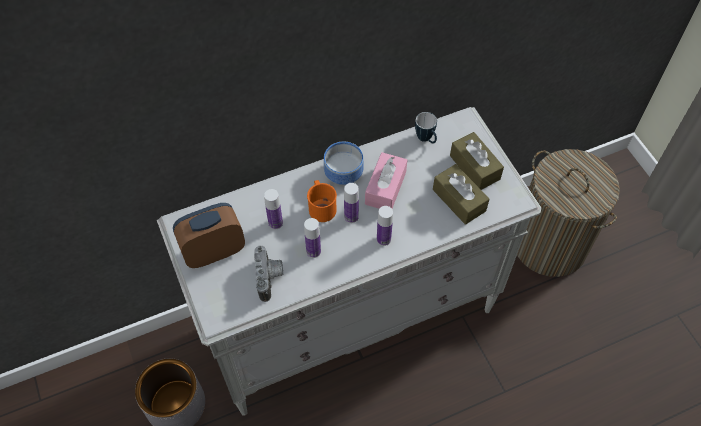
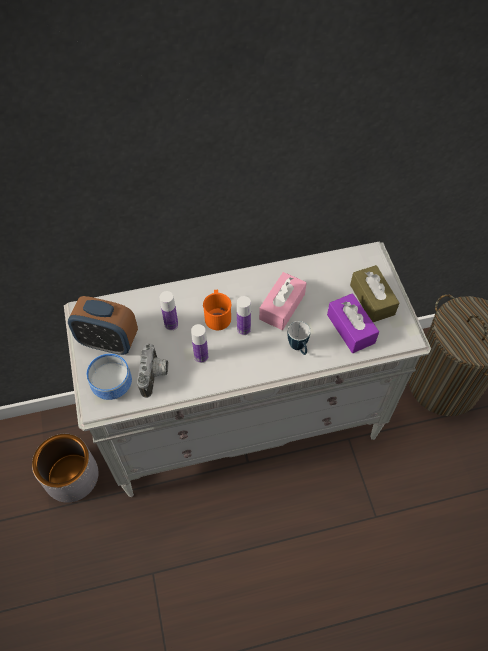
camera: 10 degrees right, 0 degrees up
(214, 251) = (108, 342): alarm clock -> alarm clock turned 150 degrees counterclockwise
(344, 172) = (246, 285): bowl -> bowl (113, 383)
(383, 239) = (270, 355): bottle -> none
(426, 140) = (330, 266): mug -> mug (298, 348)
(459, 200) = (350, 328): brown tissue box -> purple tissue box

